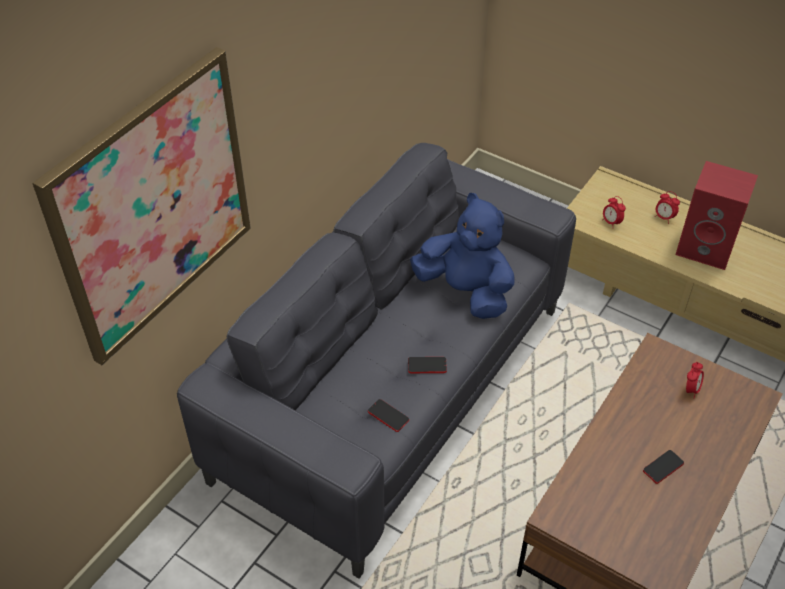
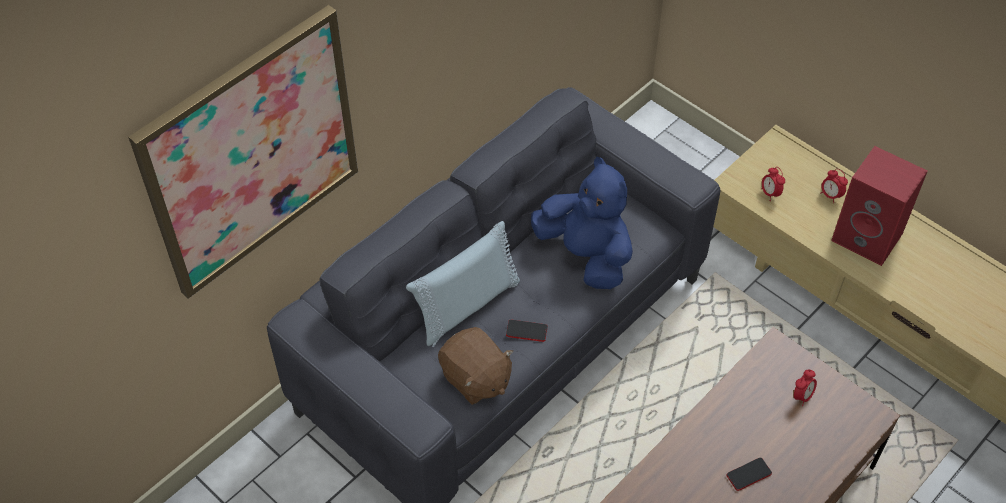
camera: 10 degrees right, 5 degrees up
(364, 351) = (466, 305): none -> blue pillow
(388, 416) = (475, 379): phone -> brown plush toy

